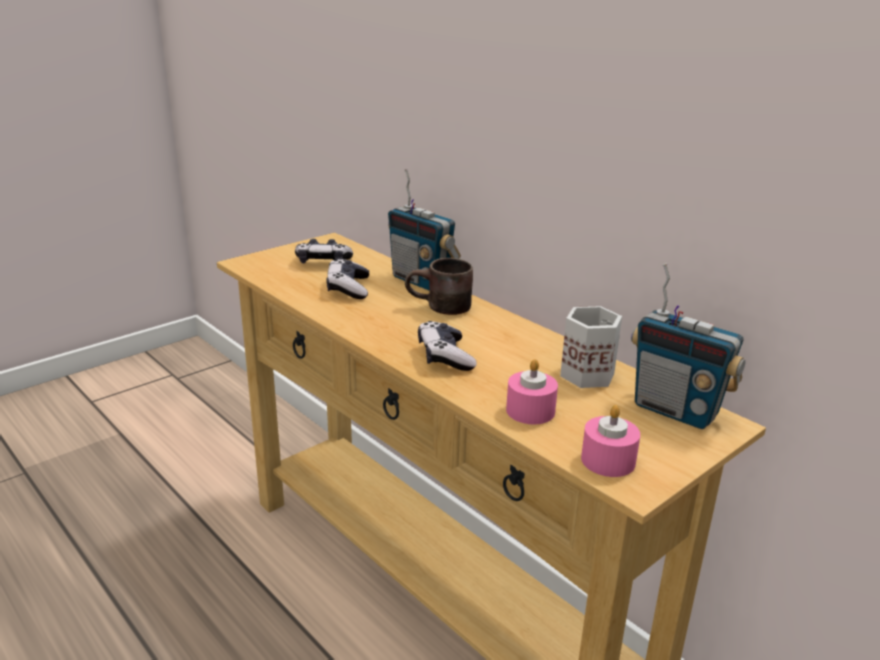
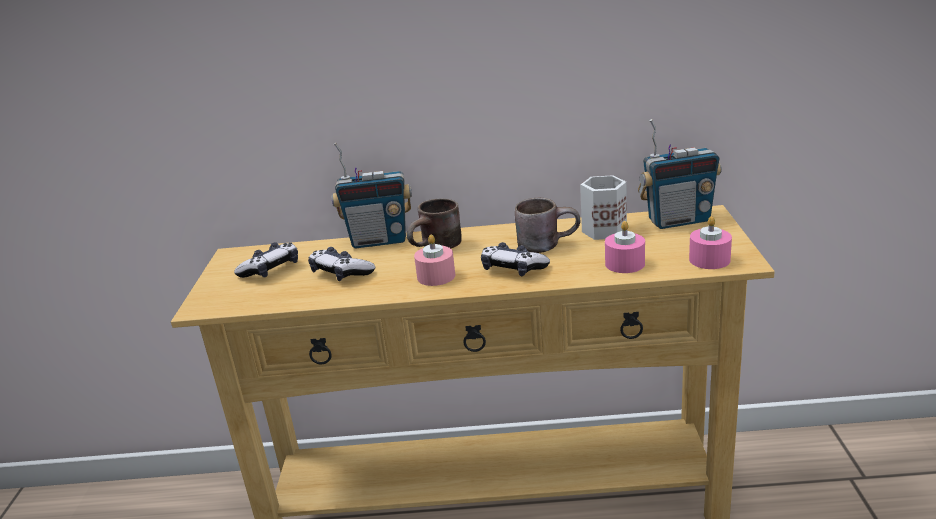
camera: 45 degrees left, 0 degrees up
(389, 327) = (436, 276): none -> pink candle
(517, 354) = (546, 243): none -> brown mug

